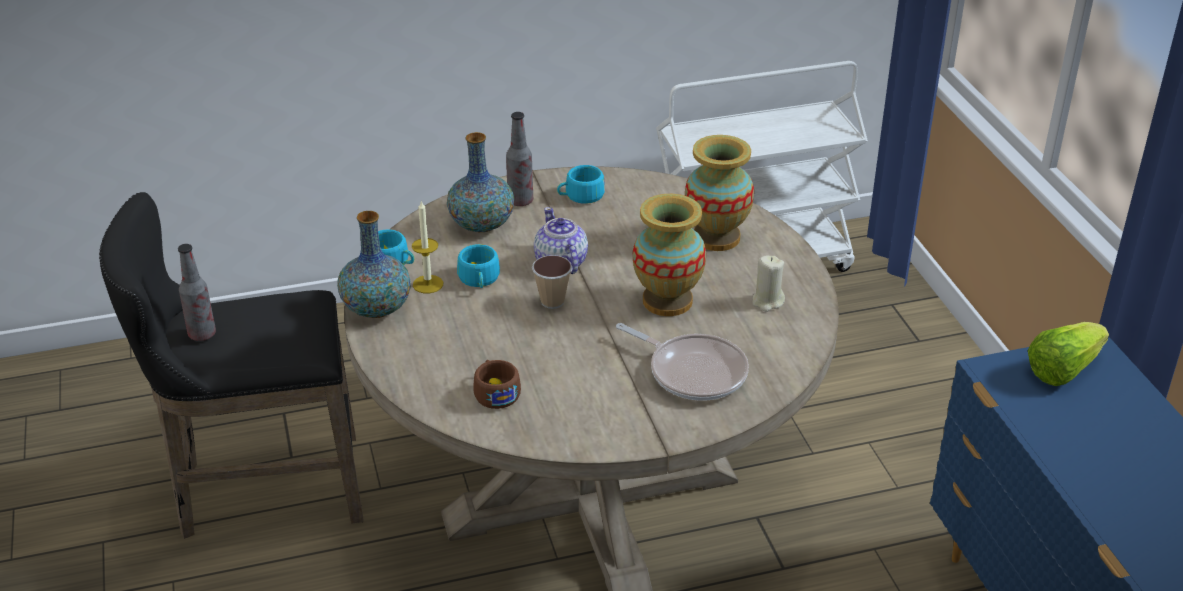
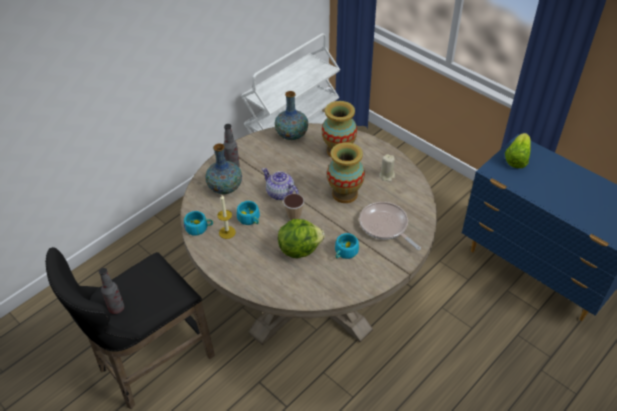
camera: 30 degrees left, 10 degrees up
(377, 309) = (213, 257): vase -> vase (292, 135)
(495, 392) = (309, 277): brown cup -> none
(518, 348) = (299, 249): none -> lettuce
(580, 196) = (259, 152): turquoise cup -> turquoise cup (344, 252)
(693, 371) = (385, 226): frying pan -> frying pan turned 135 degrees counterclockwise

